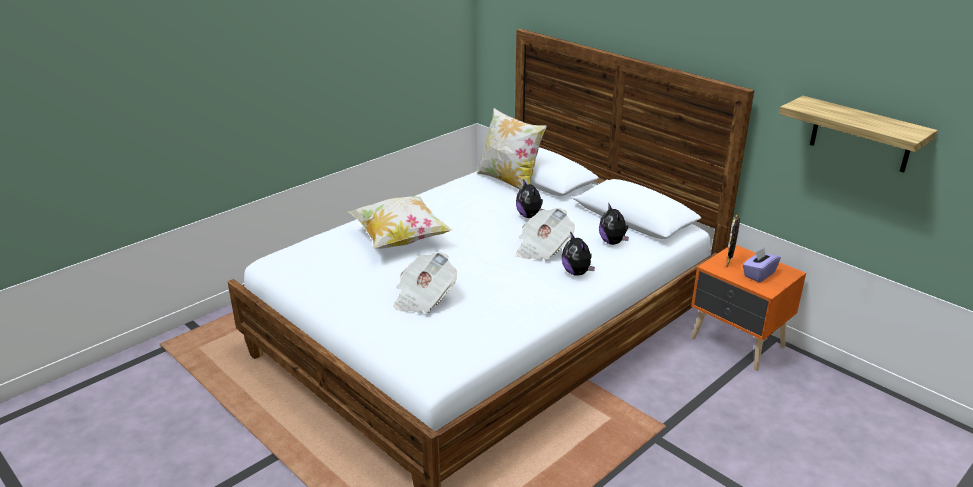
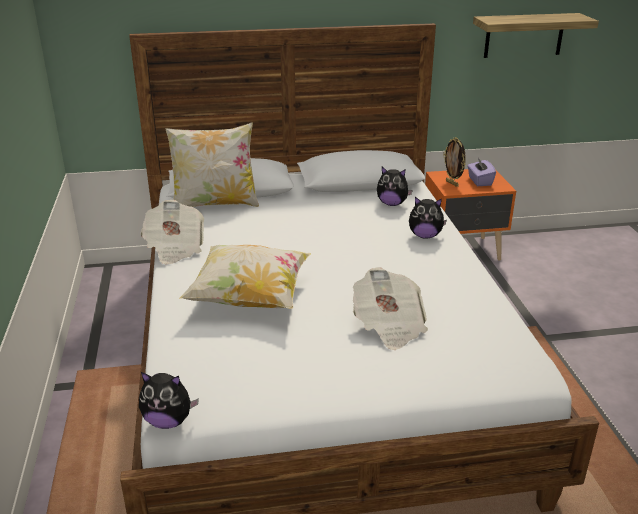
camera: 55 degrees left, 0 degrees up
(530, 216) = (297, 219): plush toy -> plush toy (168, 421)
(542, 249) = (365, 235): newspaper -> newspaper (174, 248)

